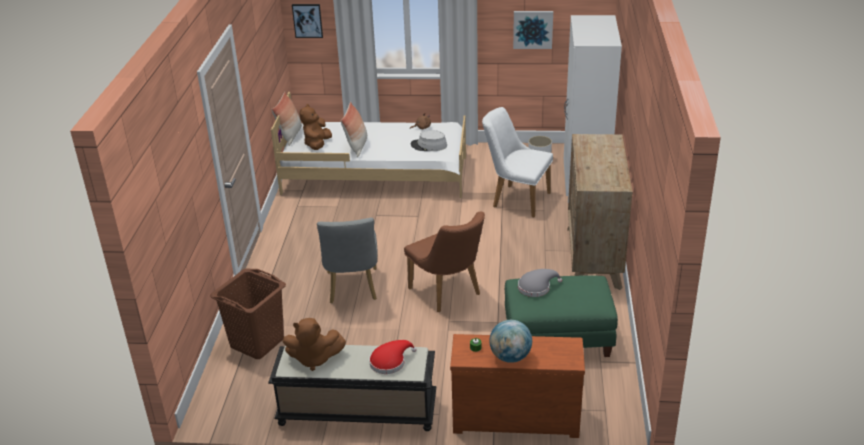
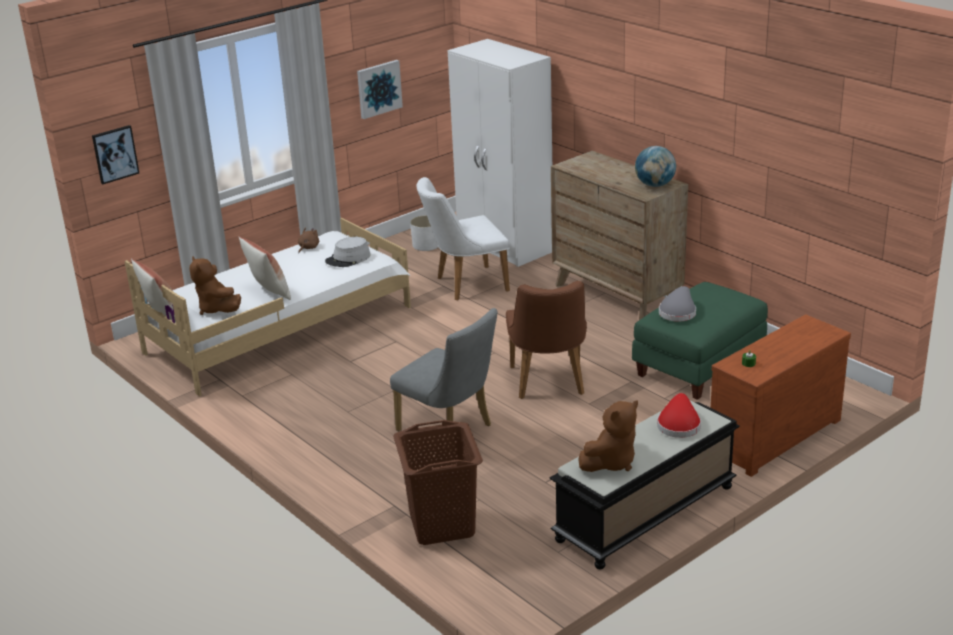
camera: 45 degrees left, 5 degrees down
(449, 294) = (548, 384): brown chair -> brown chair turned 75 degrees clockwise
(510, 357) = (786, 354): globe -> globe (655, 185)

